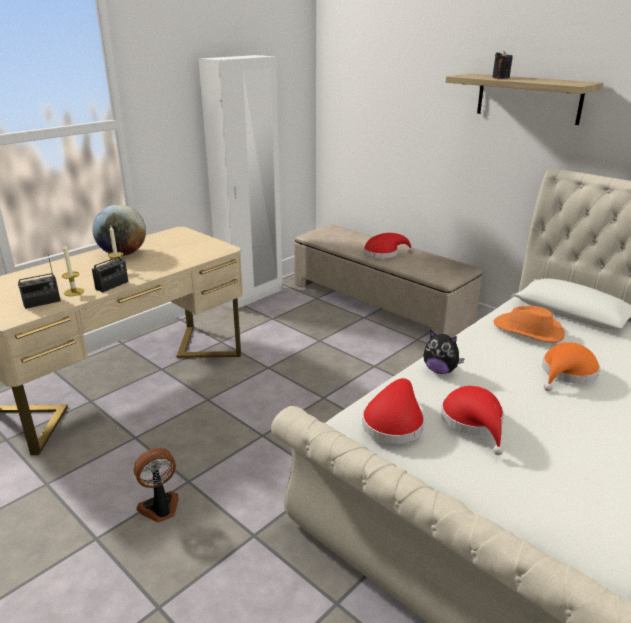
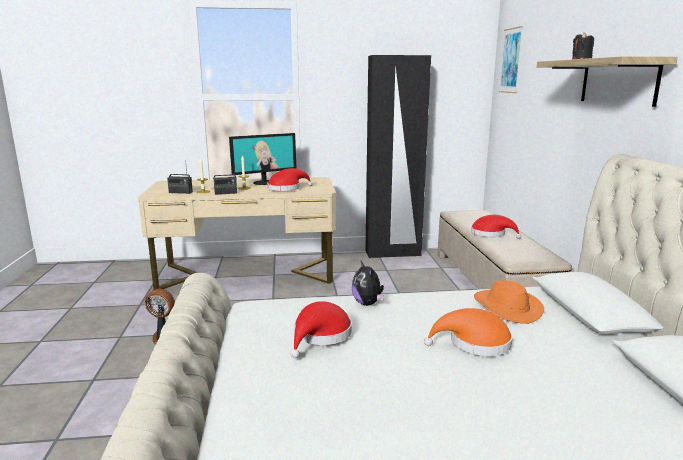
camera: 40 degrees right, 10 degrees down
(123, 254) = (264, 182): globe -> monitor
(251, 296) = (393, 253): white wardrobe -> black wardrobe
(350, 59) = (511, 60): none -> picture
(393, 422) = (268, 314): red hat -> red hat (286, 188)

